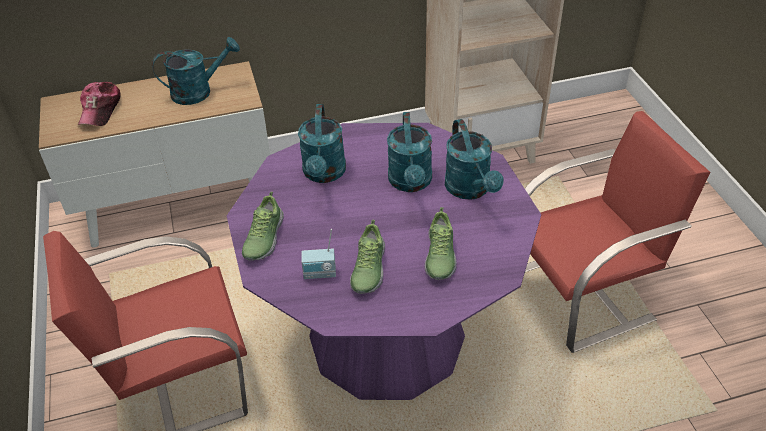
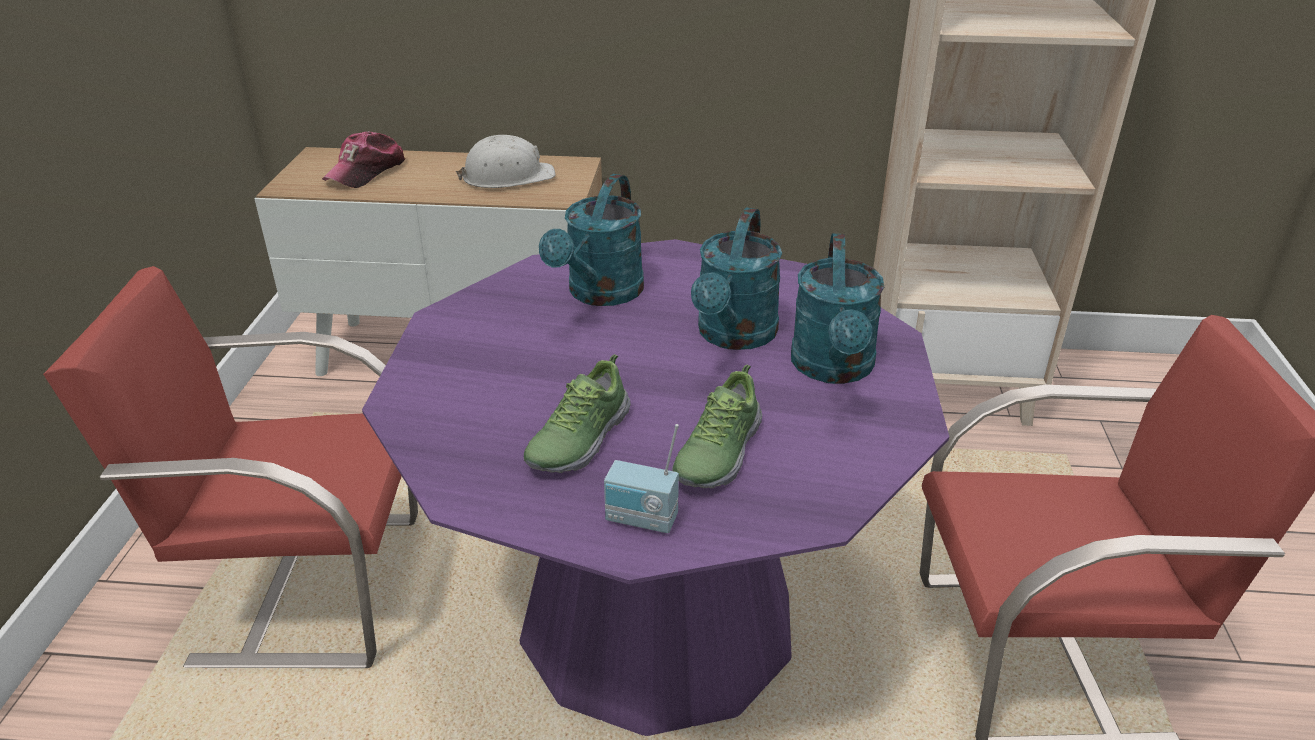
camera: 20 degrees right, 10 degrees down
(199, 91) = (507, 176): turquoise watering can -> white hard hat
(263, 238) = (443, 354): shoe -> none
(320, 274) = (493, 425): radio -> radio (641, 520)

